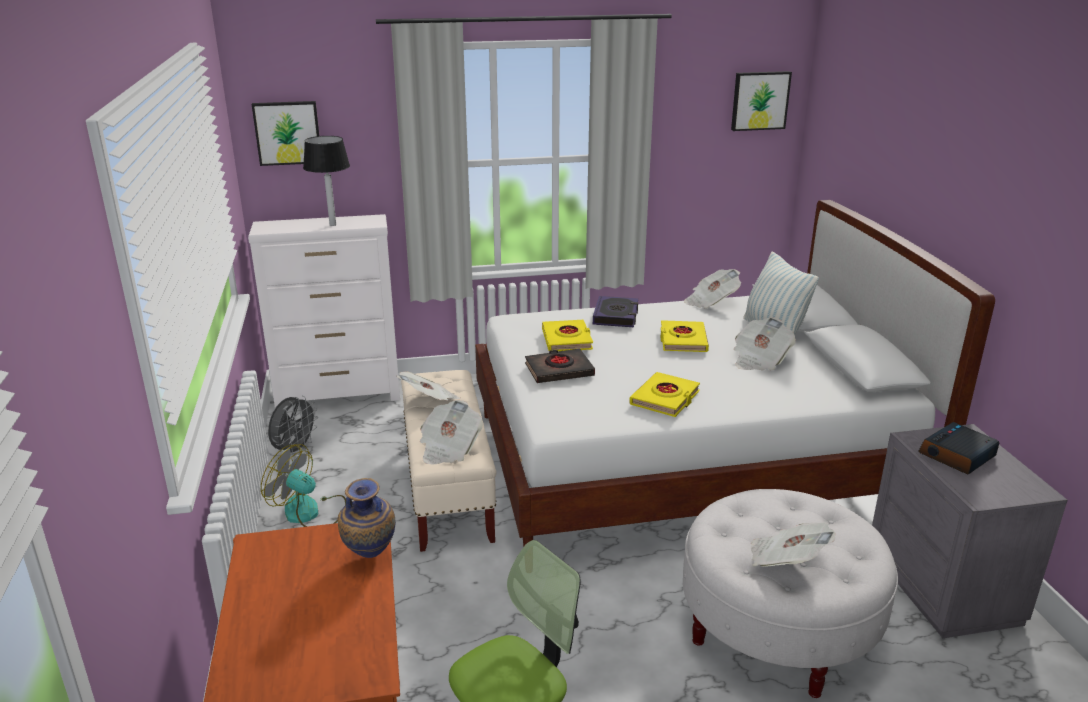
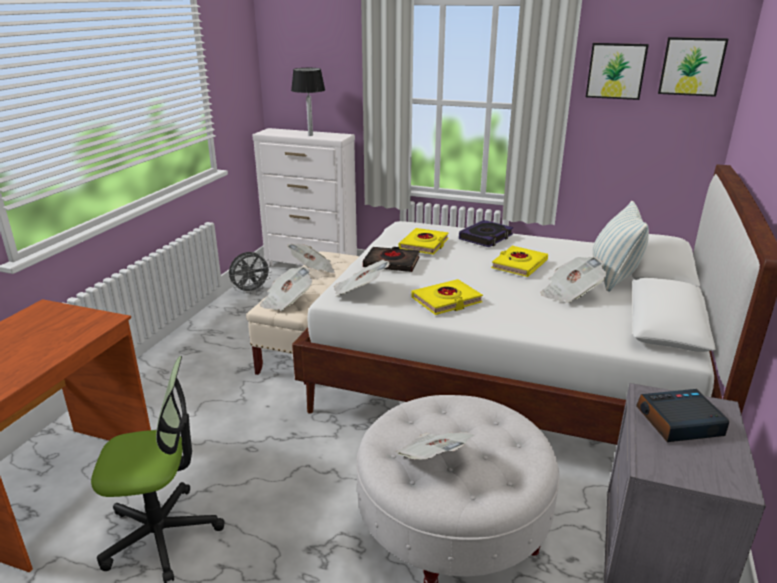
camera: 30 degrees right, 0 degrees up
(287, 132) = (293, 64): picture -> picture (616, 71)
(310, 513) = (219, 329): fan -> none
(369, 558) = (82, 335): vase -> none
(711, 302) = (584, 244): newspaper -> newspaper (359, 292)

